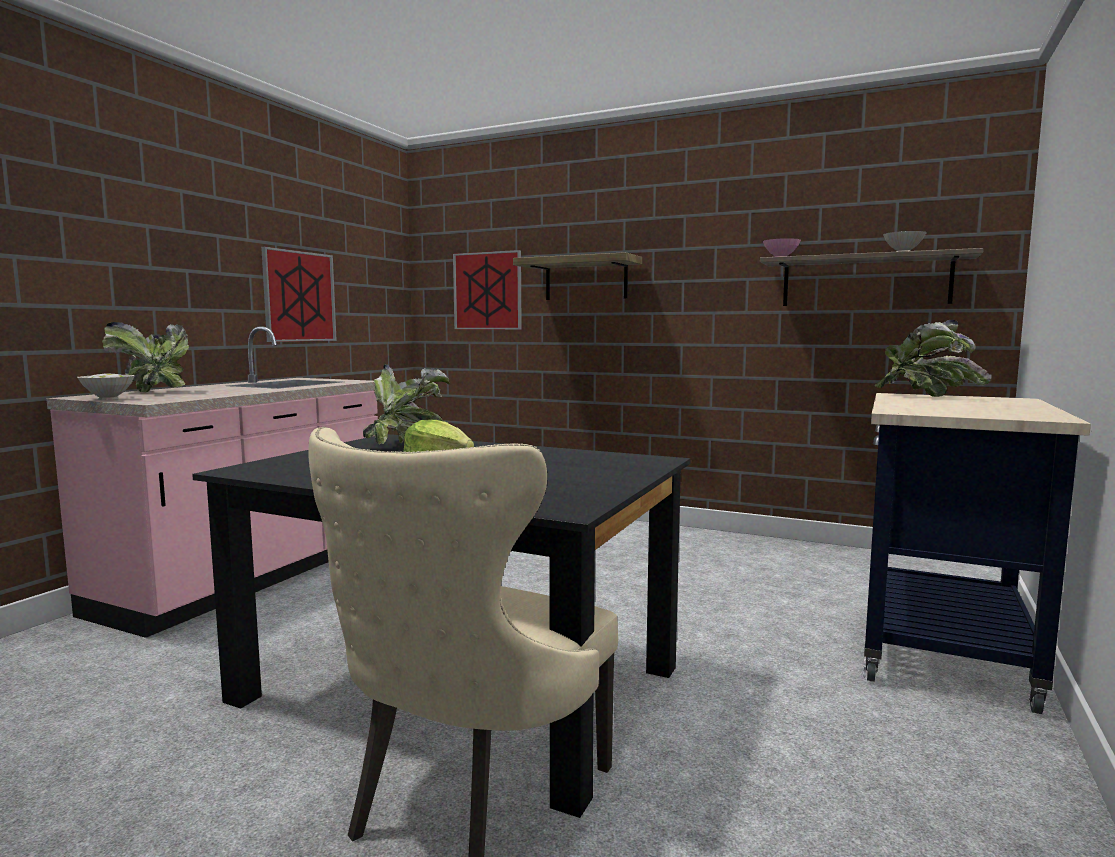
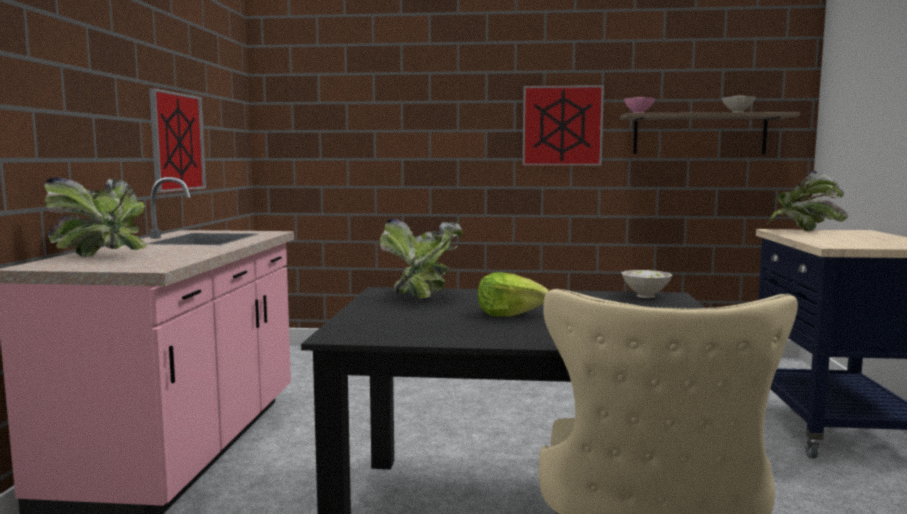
camera: 20 degrees left, 0 degrees up
(107, 399) = (83, 267): white bowl -> white bowl (646, 296)
(487, 291) = (343, 135): picture -> picture (562, 126)
(586, 279) = (449, 126): shelf -> none

